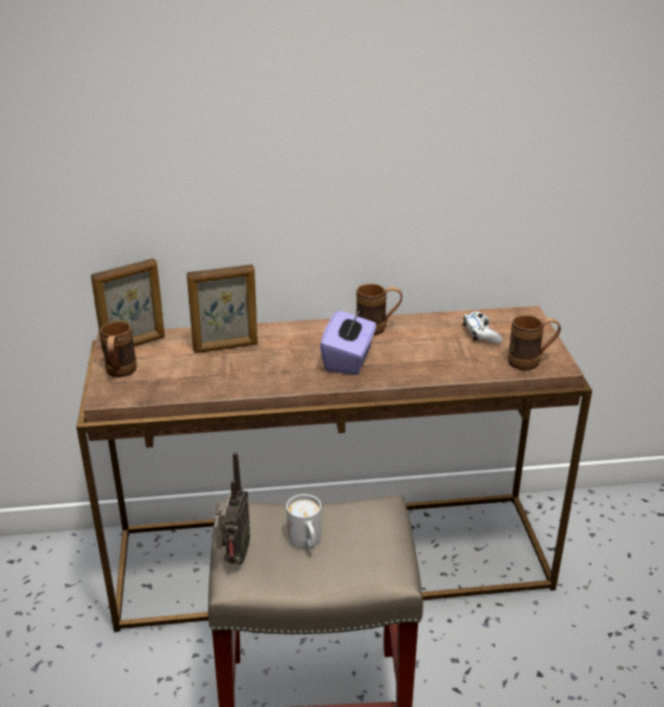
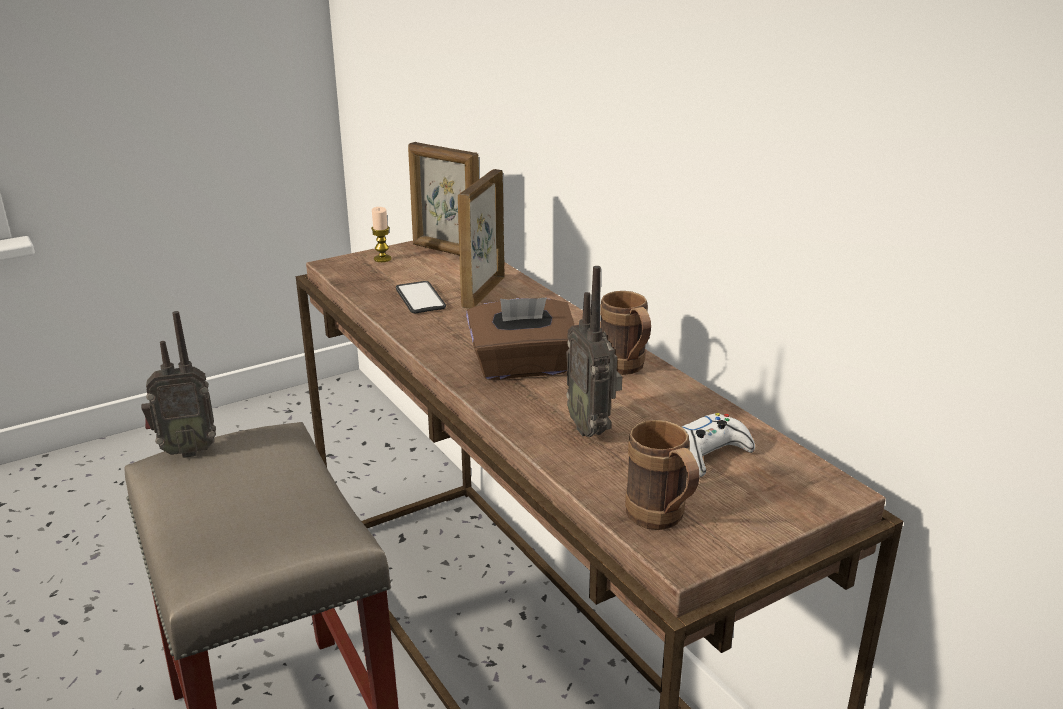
camera: 65 degrees right, 5 degrees down
(119, 373) = (382, 259): brown mug -> candle
(212, 372) = (420, 298): none -> phone
(226, 347) = (482, 292): picture frame -> picture frame turned 60 degrees clockwise
(306, 541) = (240, 493): white mug -> none
(349, 359) = (522, 367): purple tissue box -> brown tissue box
(434, 357) = (592, 428): none -> radio

